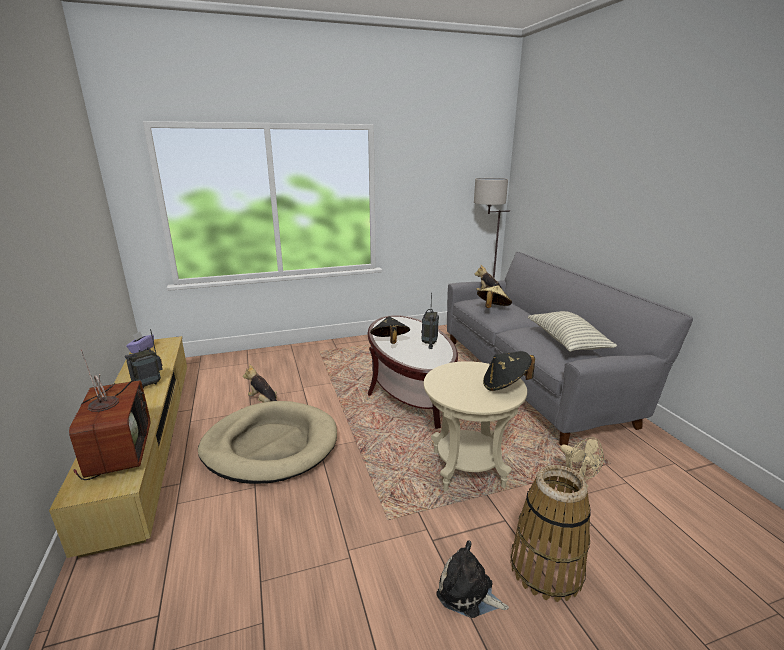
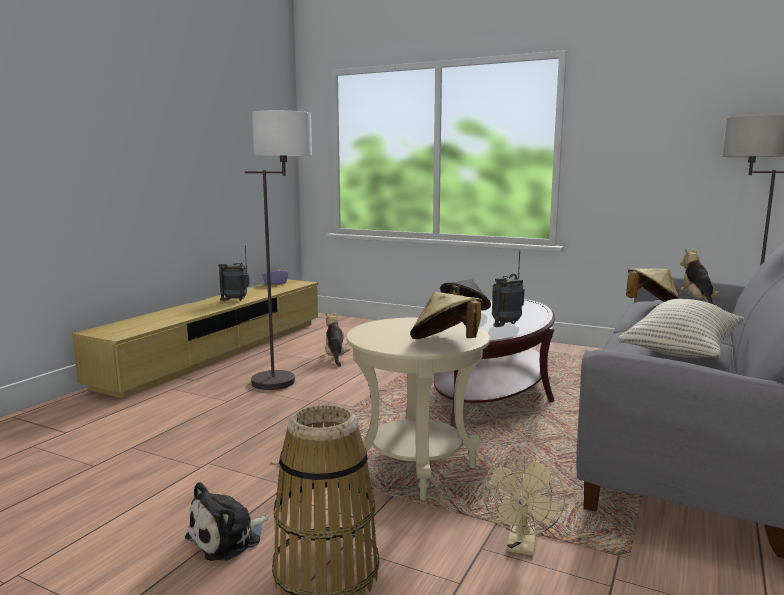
camera: 45 degrees right, 10 degrees down
(118, 451) = (149, 322): television -> none
(270, 445) = (285, 383): beige dog bed -> white floor lamp
(468, 593) = (228, 538): plush toy -> plush toy turned 120 degrees counterclockwise
(505, 385) = (446, 343): black hat -> beige hat

